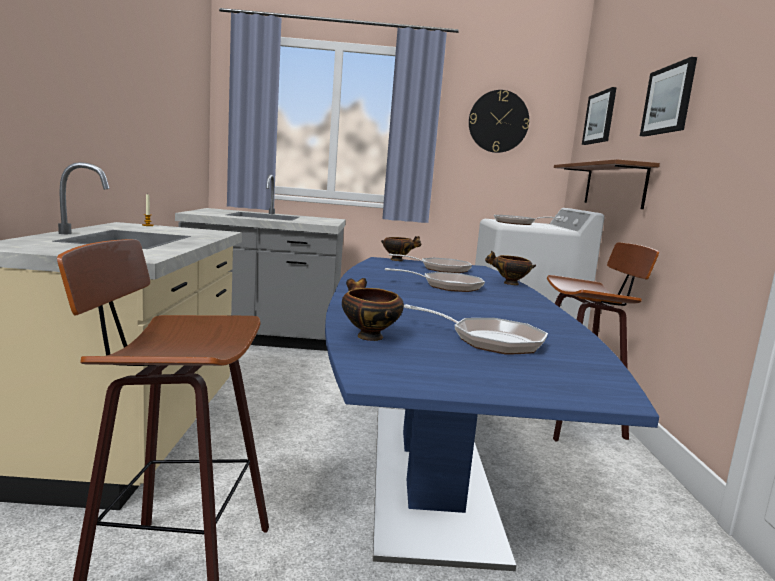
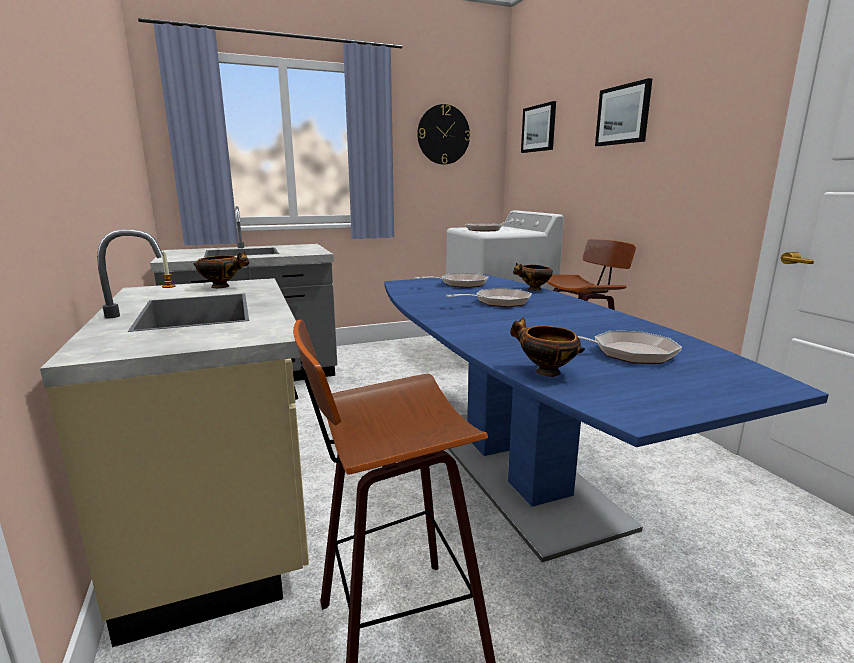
camera: 20 degrees left, 5 degrees up
(398, 260) = (412, 281): bowl -> bowl (222, 286)
(614, 185) = (566, 189): brown shelf -> none

